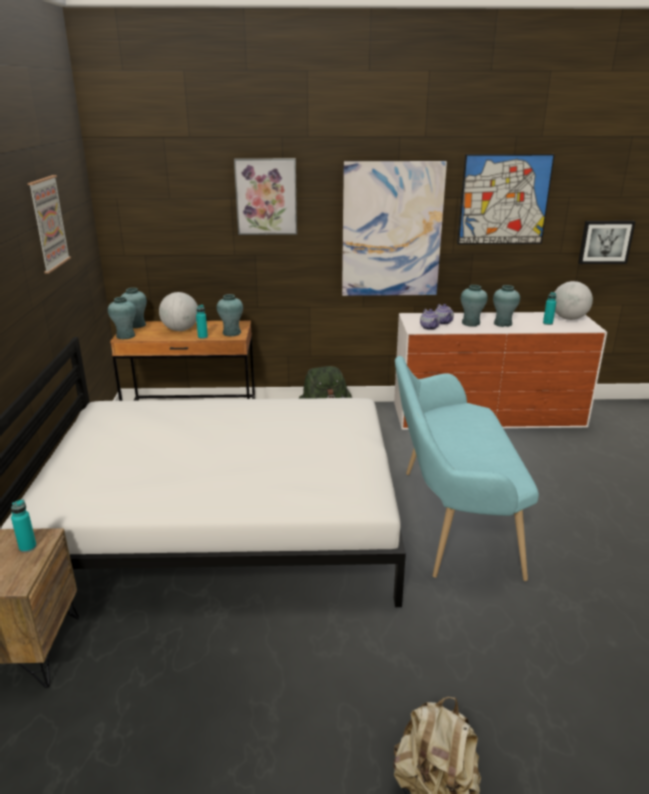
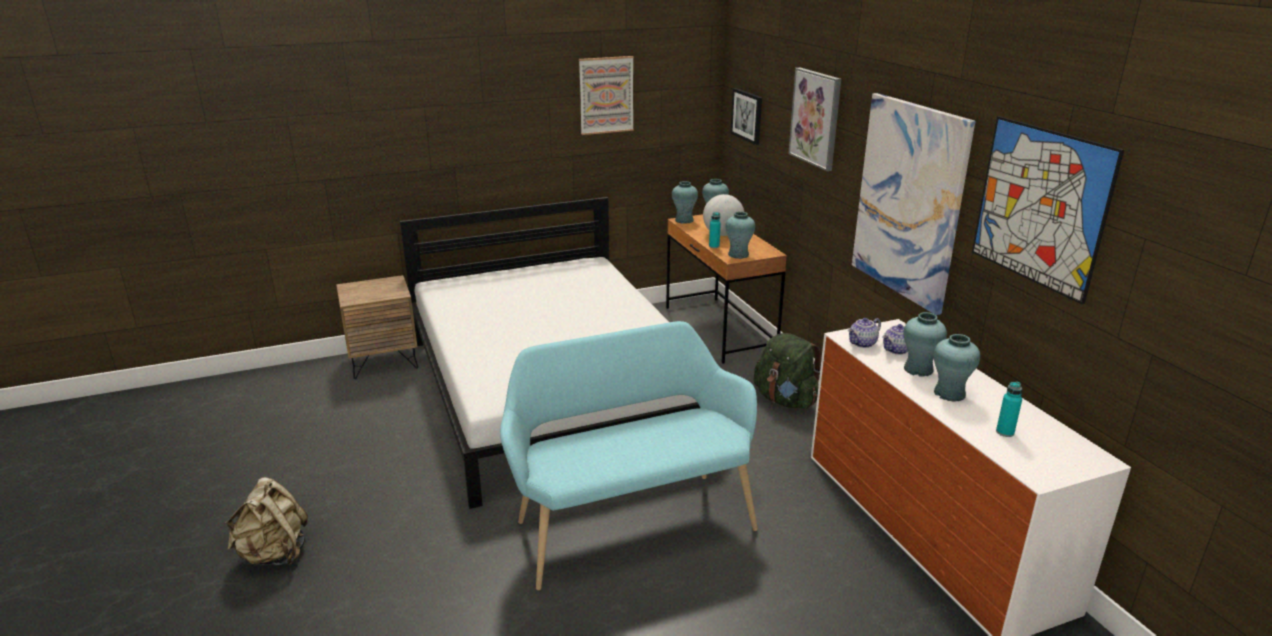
camera: 70 degrees right, 0 degrees up
(27, 547) = (386, 292): turquoise bottle -> none
(568, 318) = (1062, 452): globe -> none
(605, 242) = (1197, 355): picture -> picture (747, 115)

